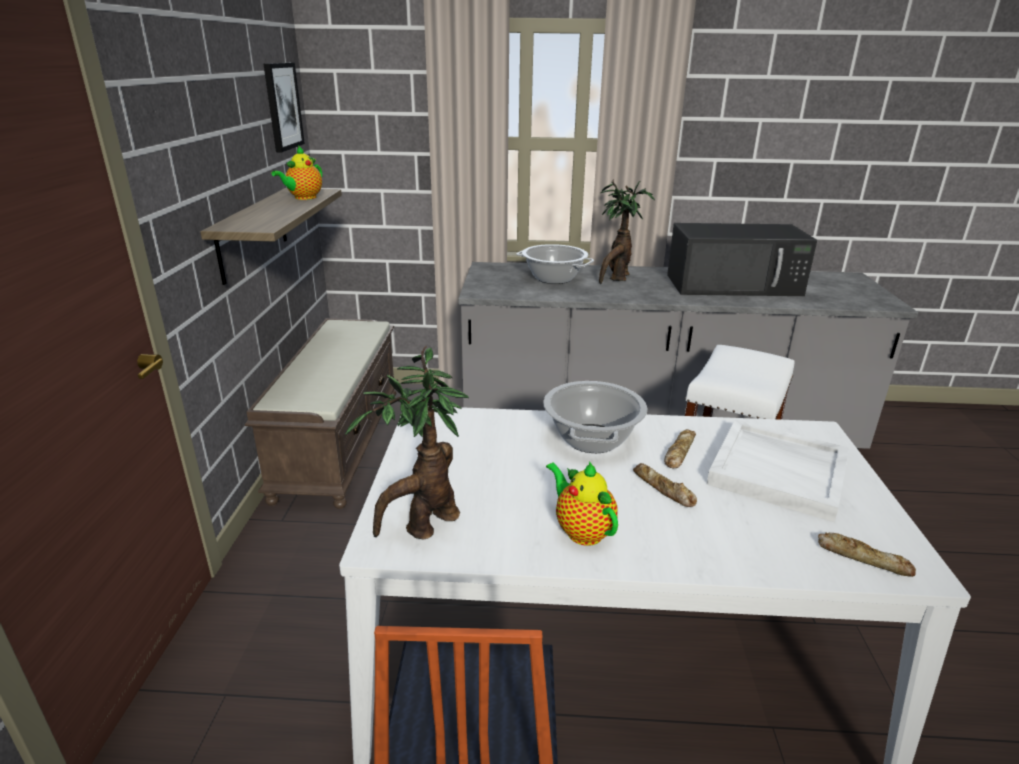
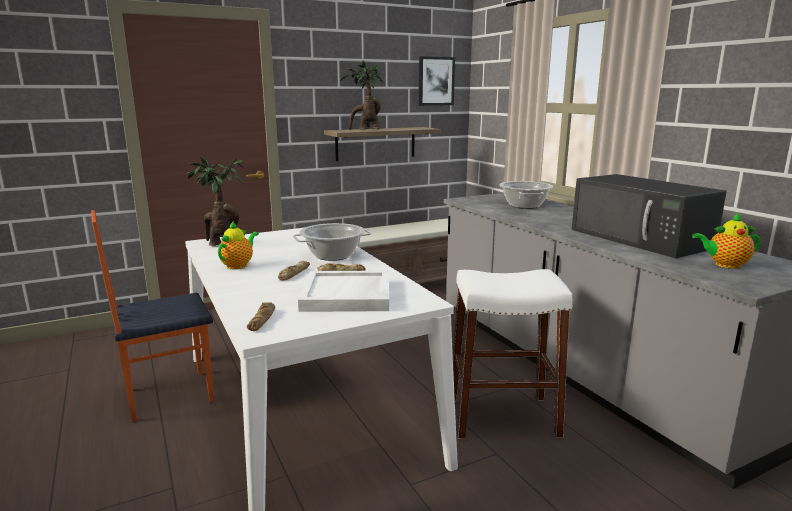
camera: 60 degrees right, 10 degrees down
(303, 198) = (407, 128): teapot -> teapot (724, 265)
(616, 279) = (563, 215): potted plant -> potted plant (366, 129)

